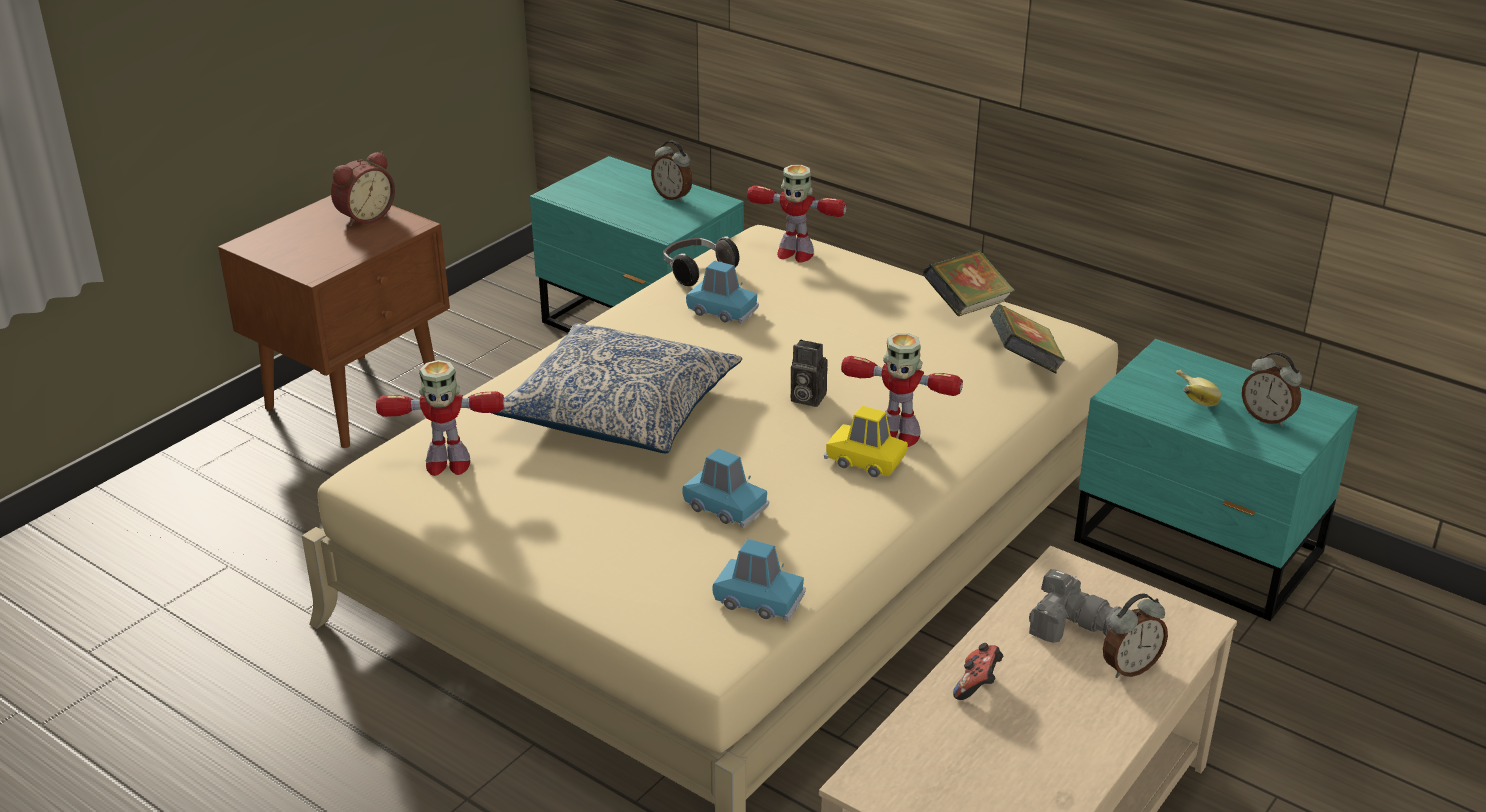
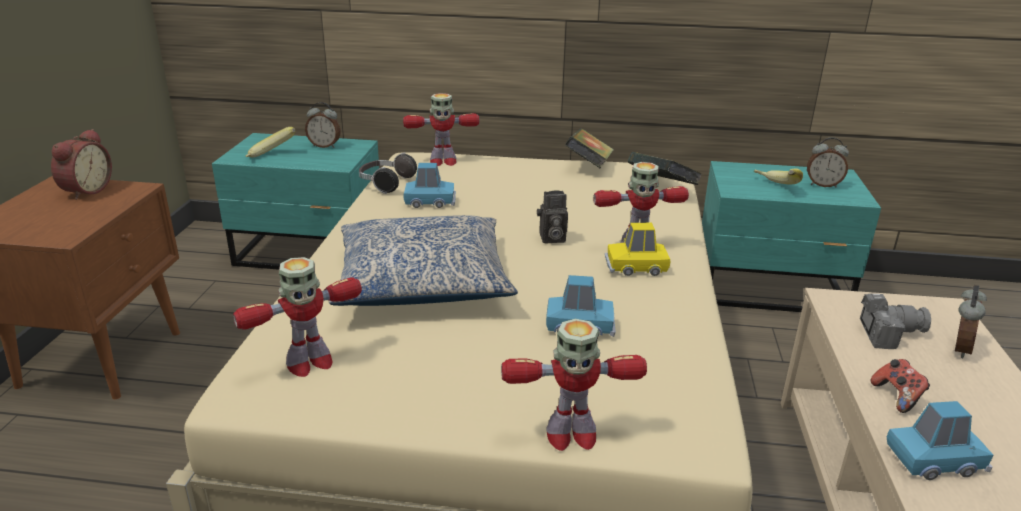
camera: 30 degrees left, 5 degrees down
(599, 200) = (271, 157): none -> banana
(604, 602) = (570, 435): none -> toy robot
(759, 600) = (687, 387): blue toy car -> blue toy car (934, 460)

